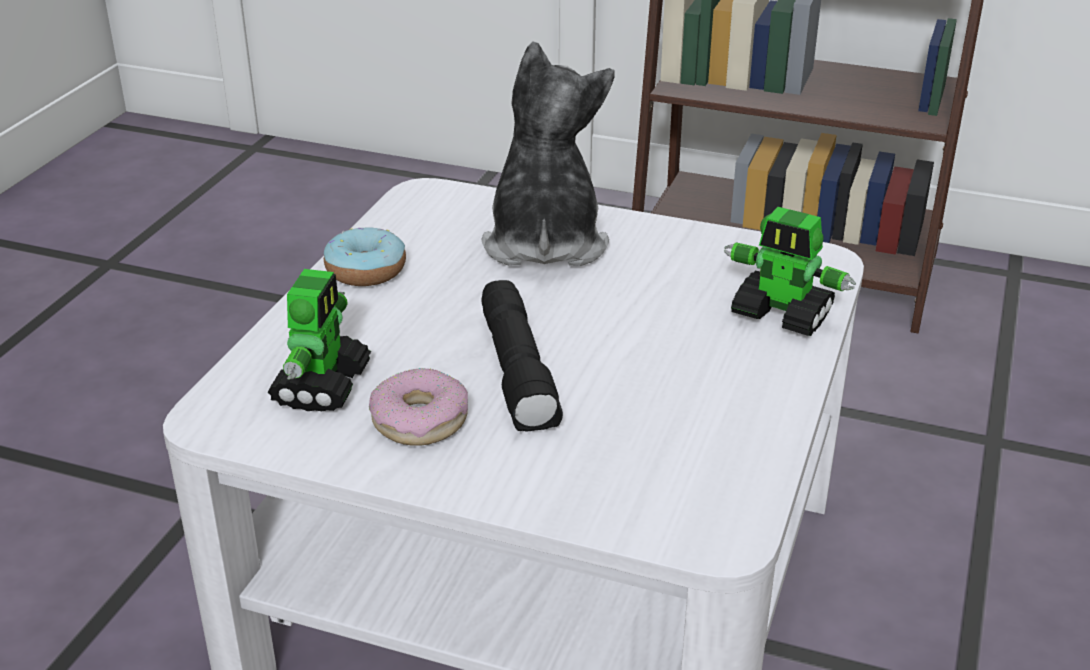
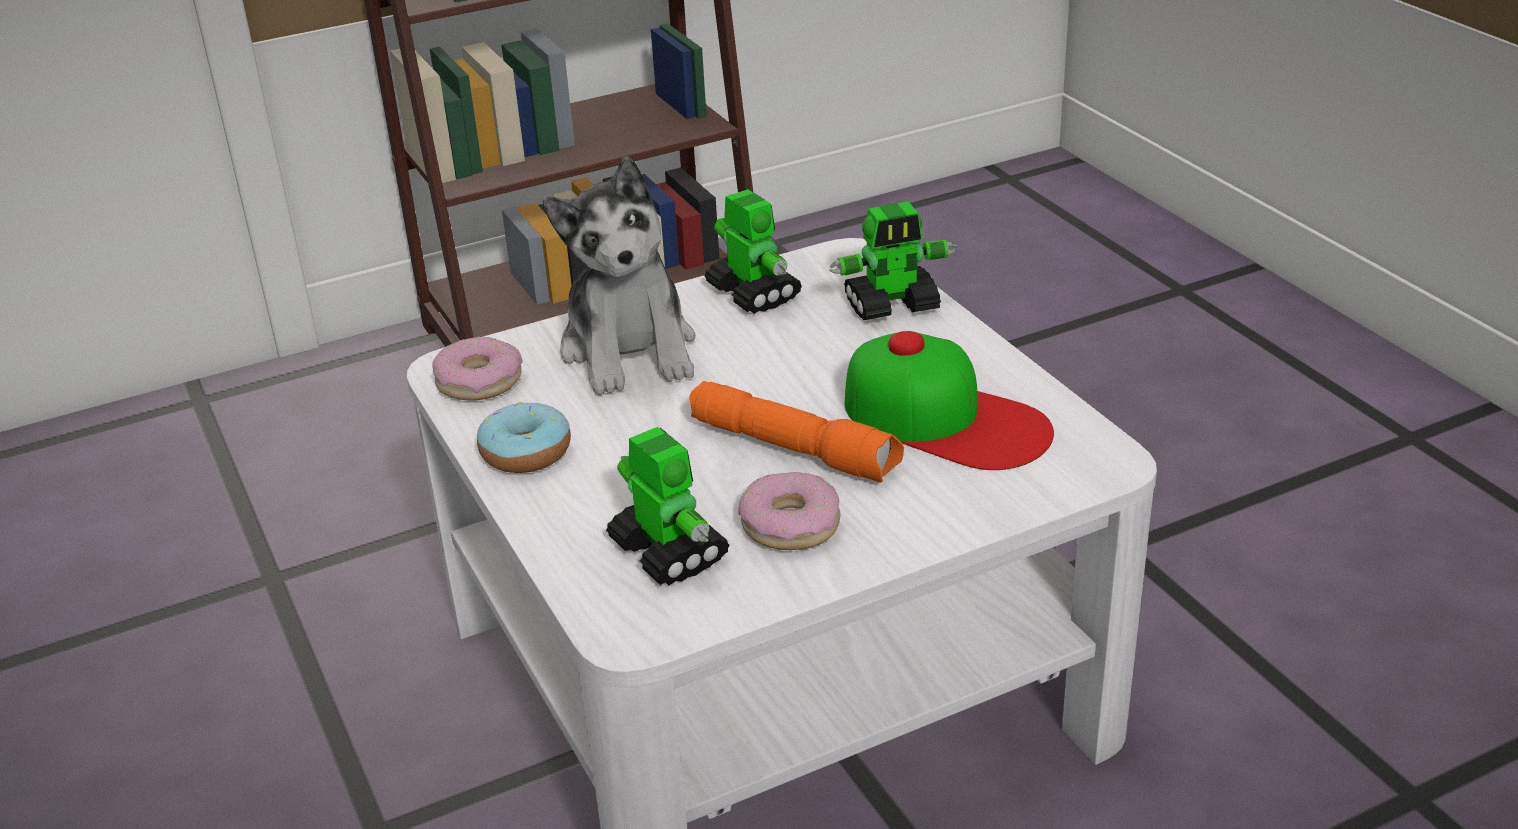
camera: 45 degrees left, 0 degrees up
(424, 211) = (479, 381): none -> donut
(520, 372) = (796, 449): black flashlight -> orange flashlight
(544, 242) = (630, 350): plush toy -> plush toy turned 150 degrees counterclockwise
(661, 421) = (946, 419): none -> cap
(696, 249) = (752, 293): none -> toy robot

